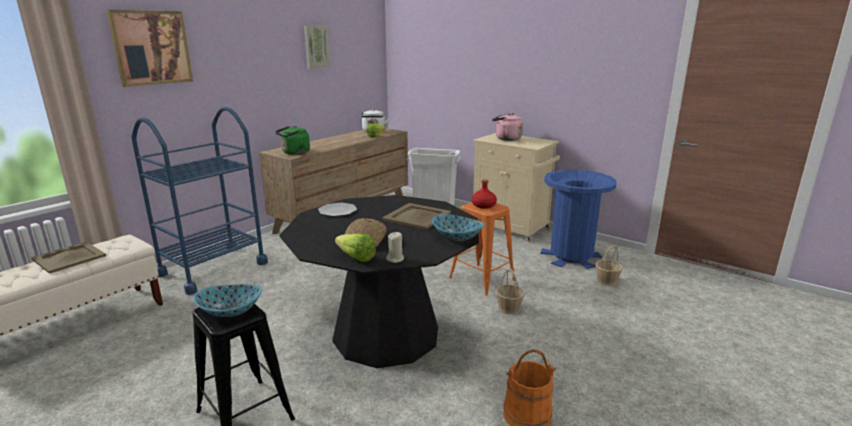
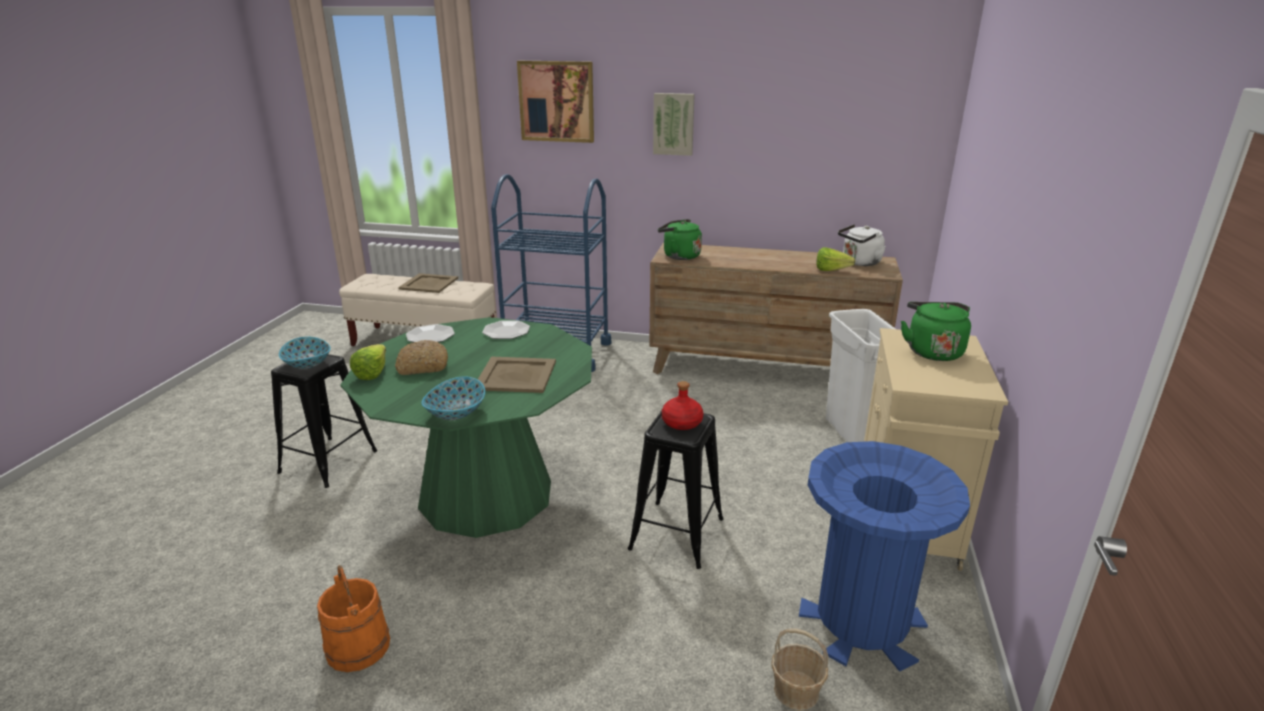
camera: 65 degrees right, 5 degrees up
(307, 233) = (430, 336): none -> plate
(316, 47) = (791, 113): picture -> picture (673, 124)
(386, 334) = (486, 494): black dining table -> green dining table
(395, 259) = (376, 392): beige candle -> none
(482, 279) = (677, 533): orange stool -> black stool
(506, 139) = (932, 351): pink kettle -> green kettle
(509, 307) = (607, 580): basket -> none

